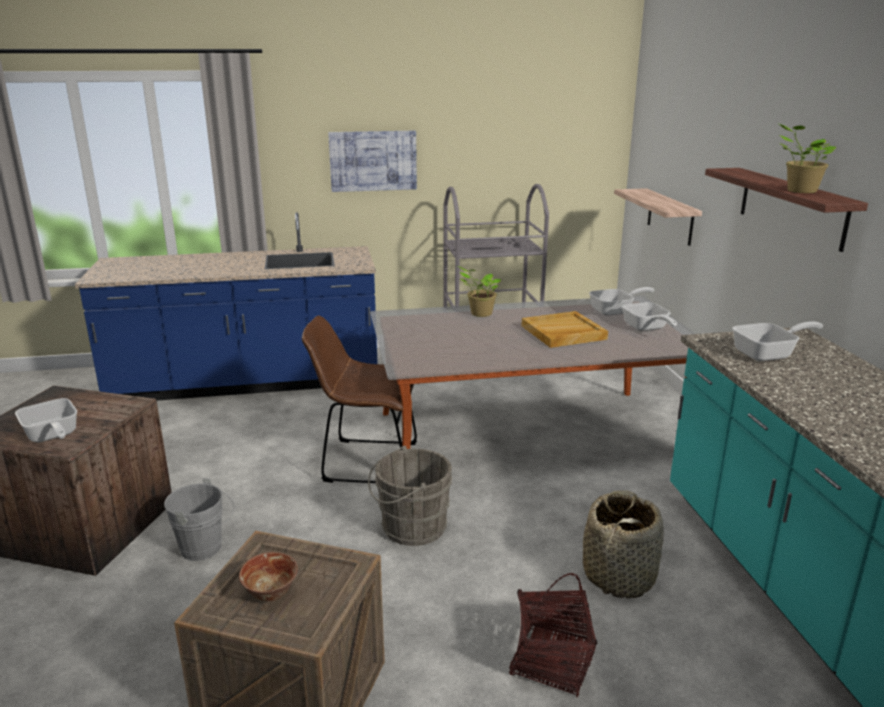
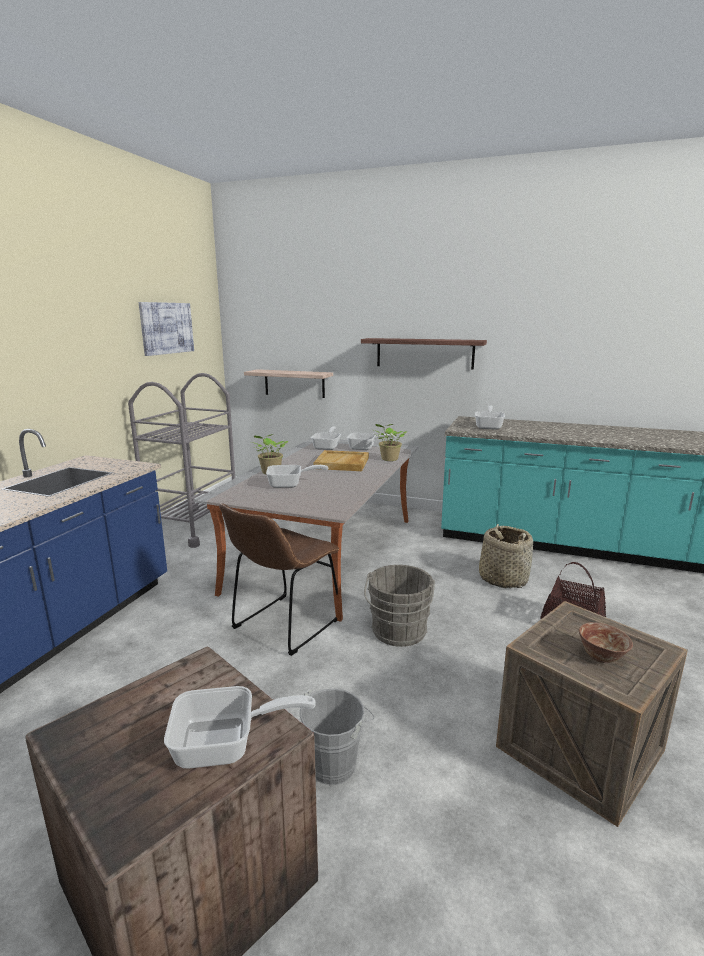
camera: 60 degrees left, 5 degrees down
(373, 161) = (59, 366): picture -> picture (166, 328)
(455, 330) = (290, 485): none -> frying pan
(799, 191) = (447, 339): potted plant -> potted plant (388, 459)

